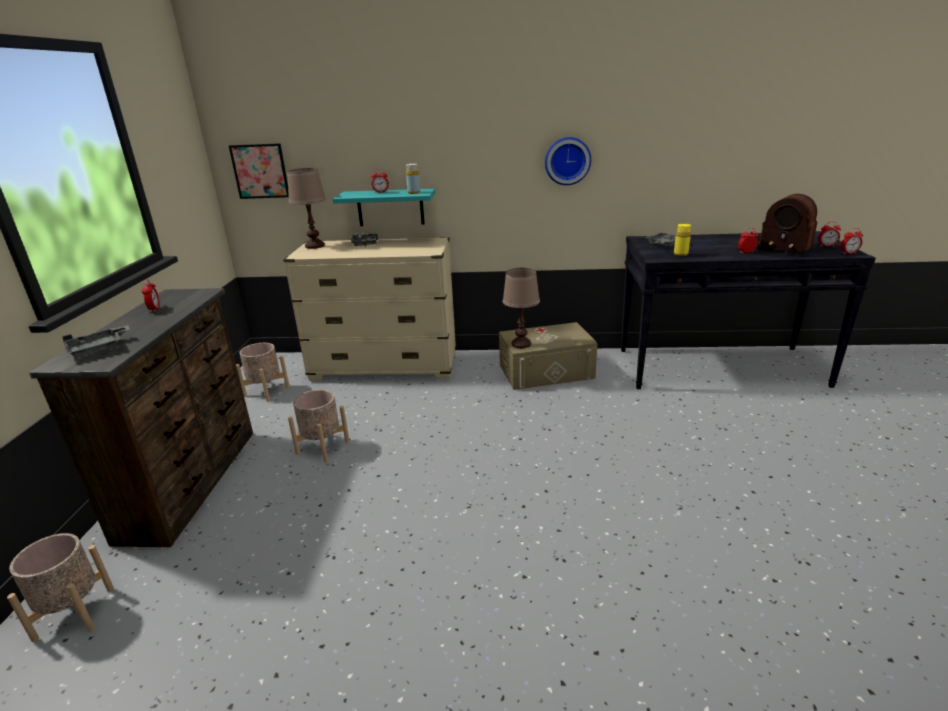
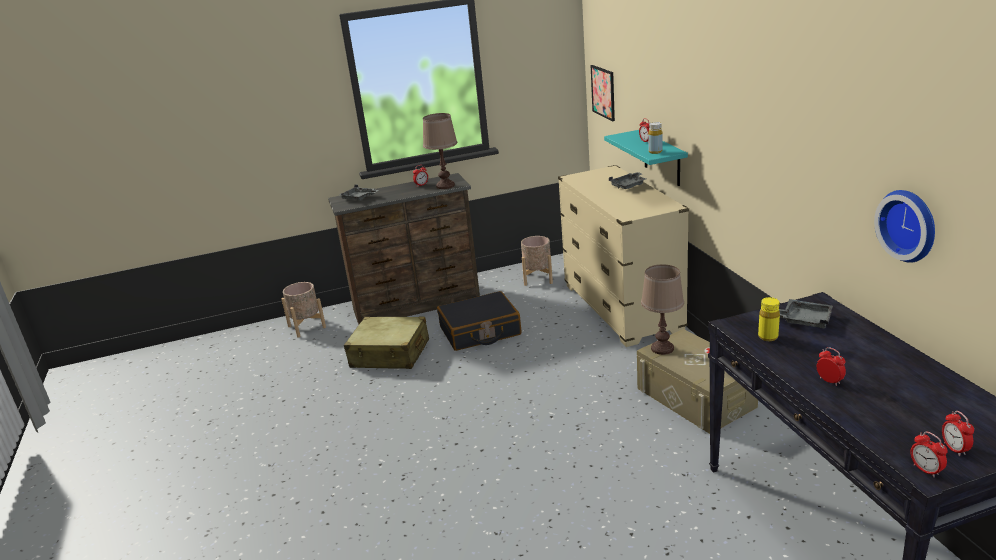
camera: 70 degrees right, 0 degrees up
(283, 527) = (390, 354): none -> beige suitcase
(315, 246) = (603, 172): brown table lamp -> brown table lamp (445, 186)
(322, 447) = (480, 331): beige planter -> black suitcase
(567, 161) = (780, 168): wall clock -> wall clock (910, 224)
(779, 246) = (897, 405): radio -> none

